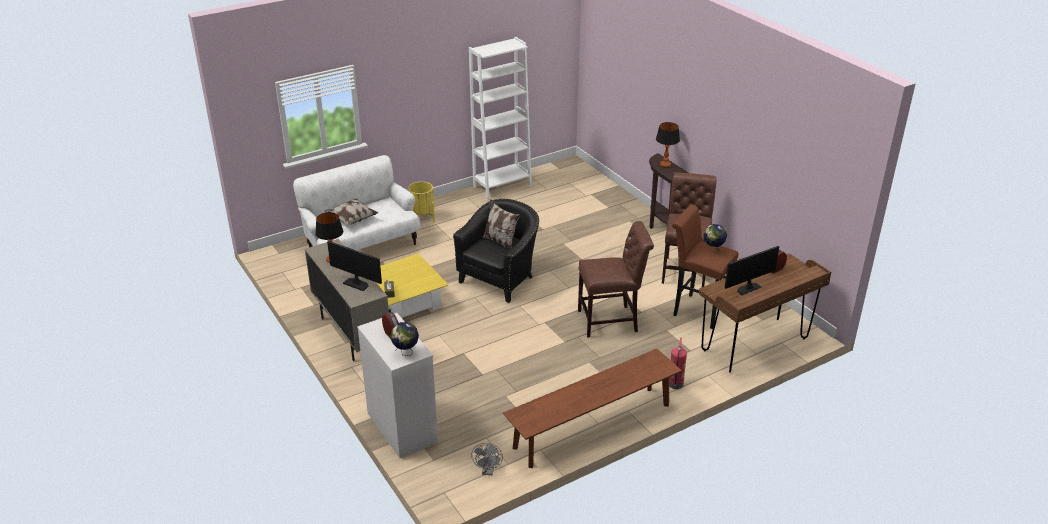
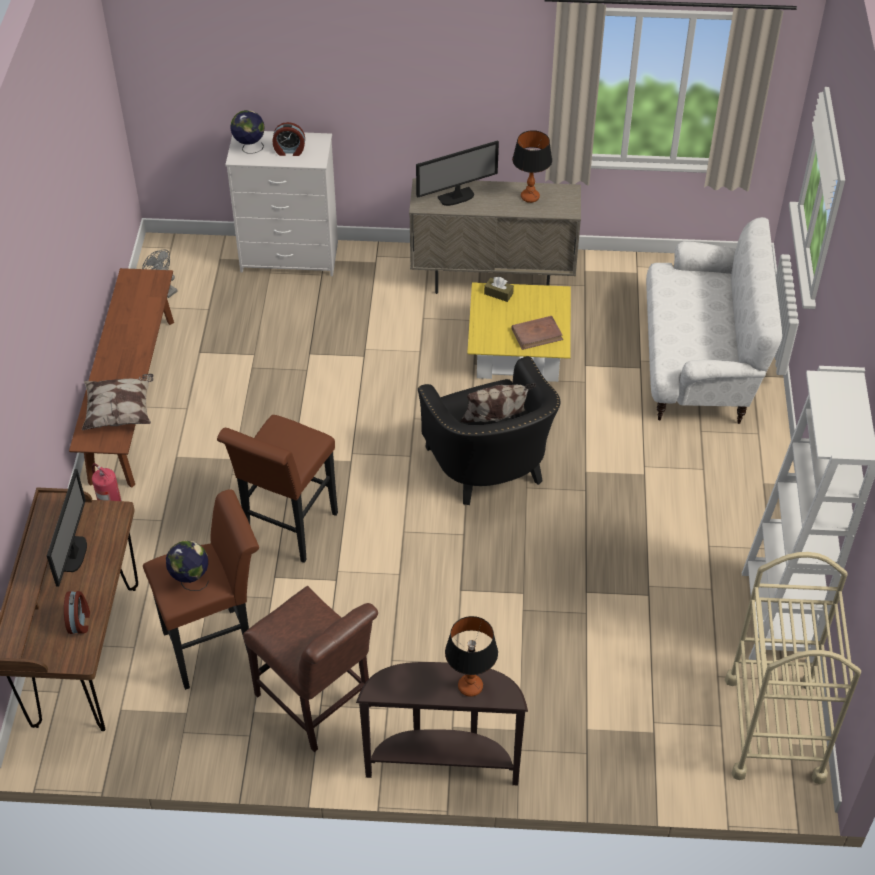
camera: 125 degrees right, 15 degrees up
(352, 219) = (695, 307): pillow -> pillow (120, 412)
(411, 268) = (537, 334): none -> brown book
(422, 217) = (738, 463): yellow planter -> none
(556, 173) = (774, 728): none -> beige cart
(611, 321) = (287, 531): brown chair -> brown stool

